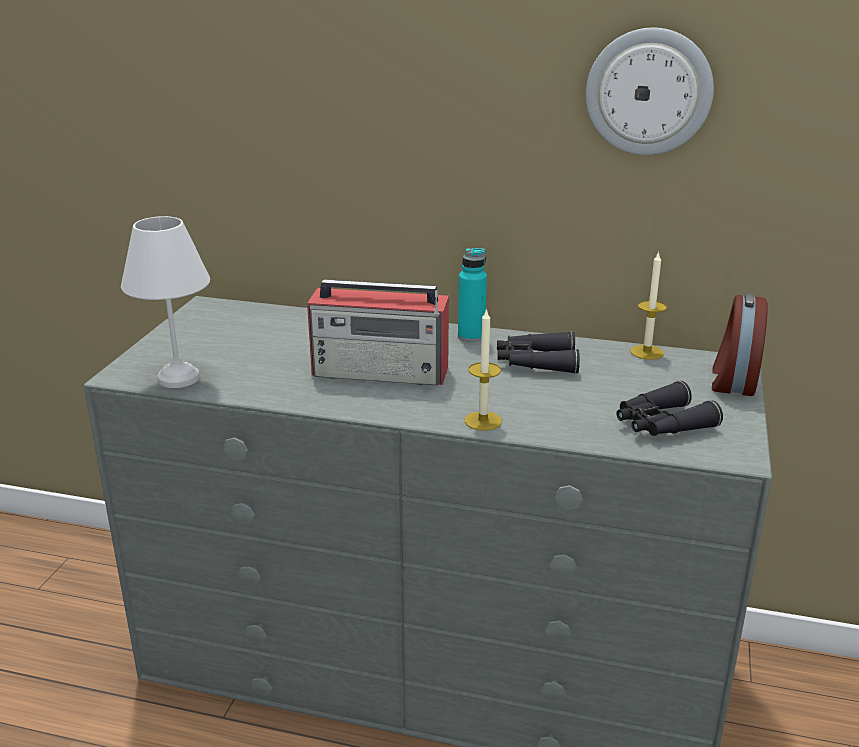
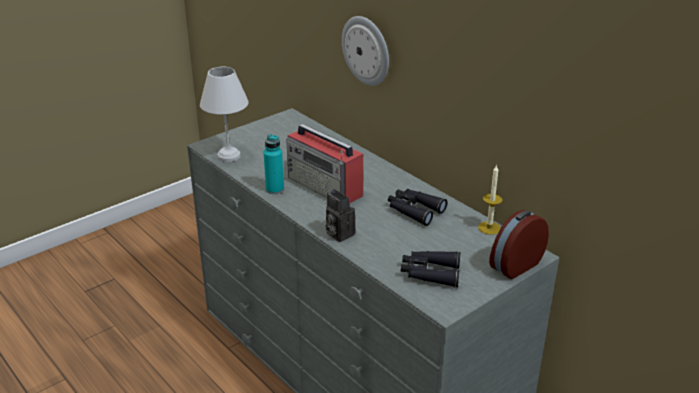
camera: 35 degrees right, 5 degrees up
(471, 336) = (401, 181): turquoise bottle -> turquoise bottle (275, 189)
(483, 421) = (338, 234): candle -> camera
(648, 92) = (509, 57): wall clock -> wall clock (366, 50)

